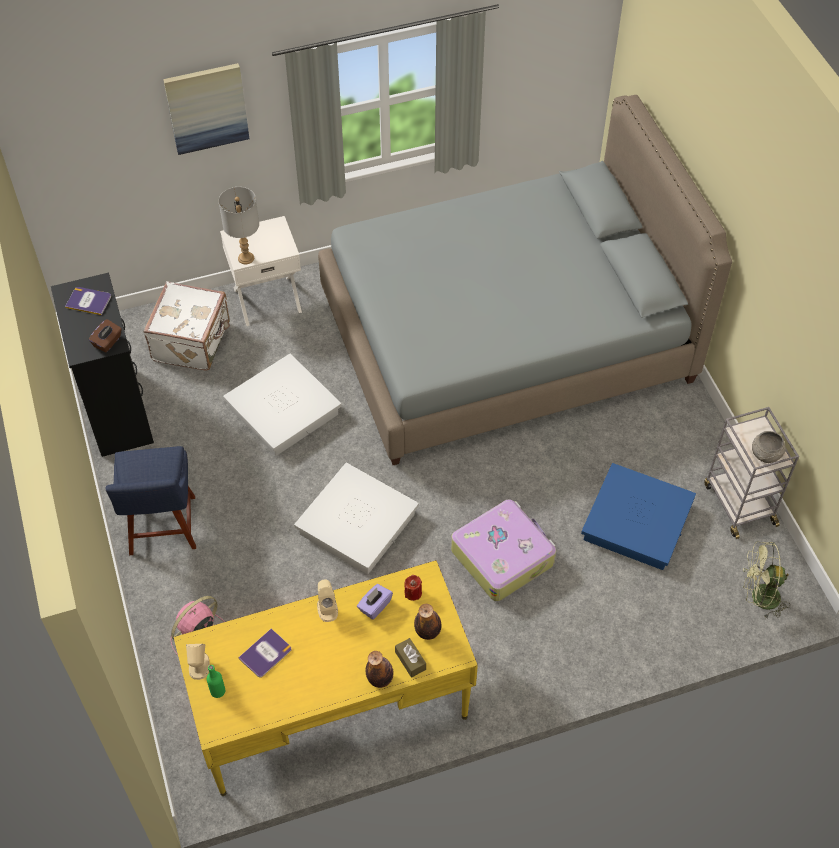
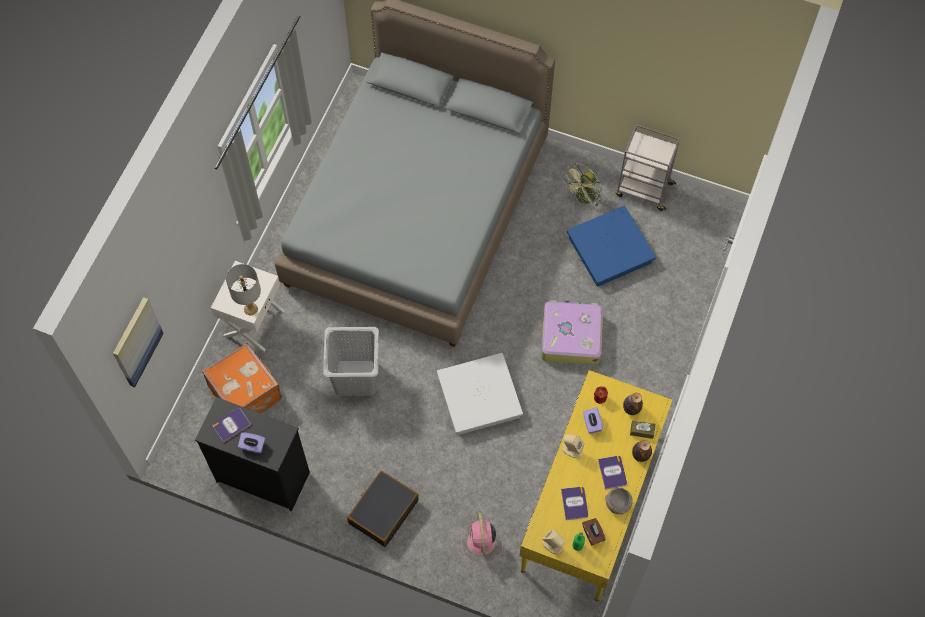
camera: 50 degrees left, 10 degrees up
(79, 330) = (252, 446): none -> purple tissue box
(108, 342) = (279, 435): brown tissue box -> brown tissue box (593, 534)
(162, 529) = (383, 511): blue chair -> black suitcase
(193, 342) = (246, 392): white suitcase -> orange suitcase
(207, 108) = (186, 238): picture -> picture (136, 342)
(284, 410) = (355, 377): white storage box -> grey laundry basket
(334, 665) = (612, 472): none -> book
(759, 598) = (708, 231): green fan -> green fan (583, 198)
(765, 455) = (660, 152): grey bowl -> grey bowl (618, 504)

